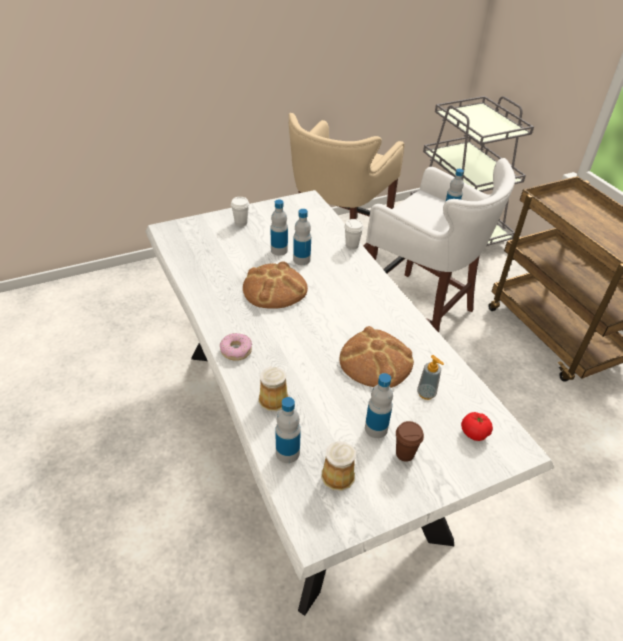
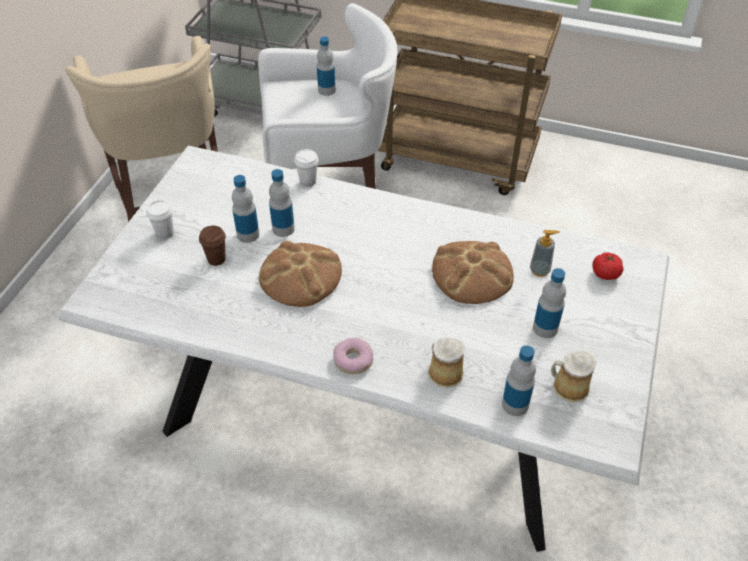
camera: 45 degrees left, 5 degrees up
(405, 453) = (587, 329): brown cup -> brown cup (216, 259)

